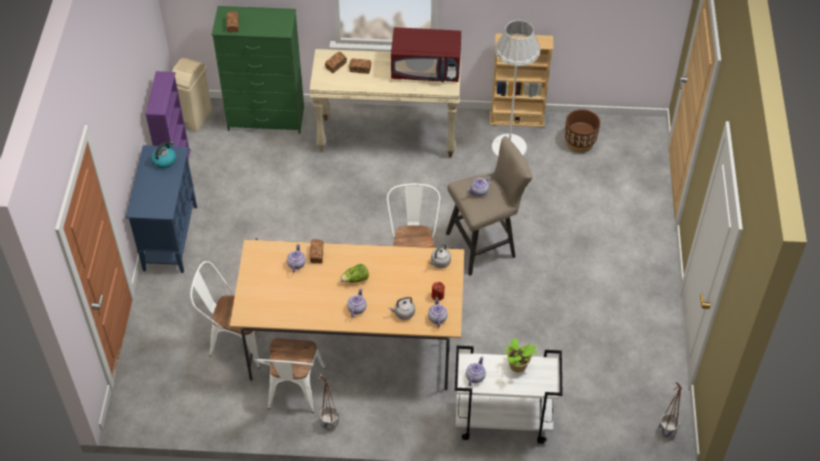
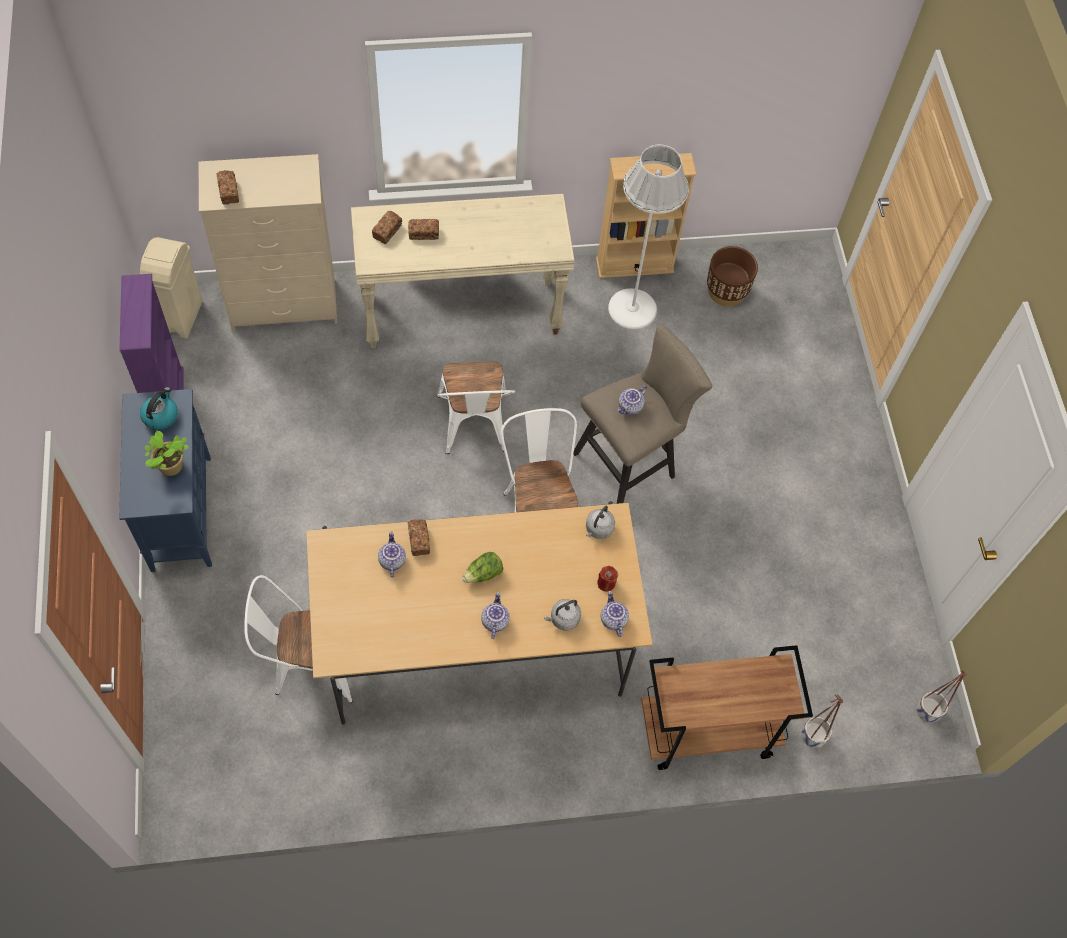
camera: 15 degrees left, 10 degrees up
(267, 119) = (285, 305): green dresser -> beige dresser
(293, 392) = (408, 733): white chair -> white chair (473, 429)
(329, 423) = (469, 774): planter -> planter (813, 737)
(426, 69) = (519, 223): red microwave -> none
(475, 376) = (682, 703): teapot -> none
(502, 421) = (706, 732): white cart -> brown cart
(517, 367) = (739, 677): potted plant -> potted plant (171, 468)

